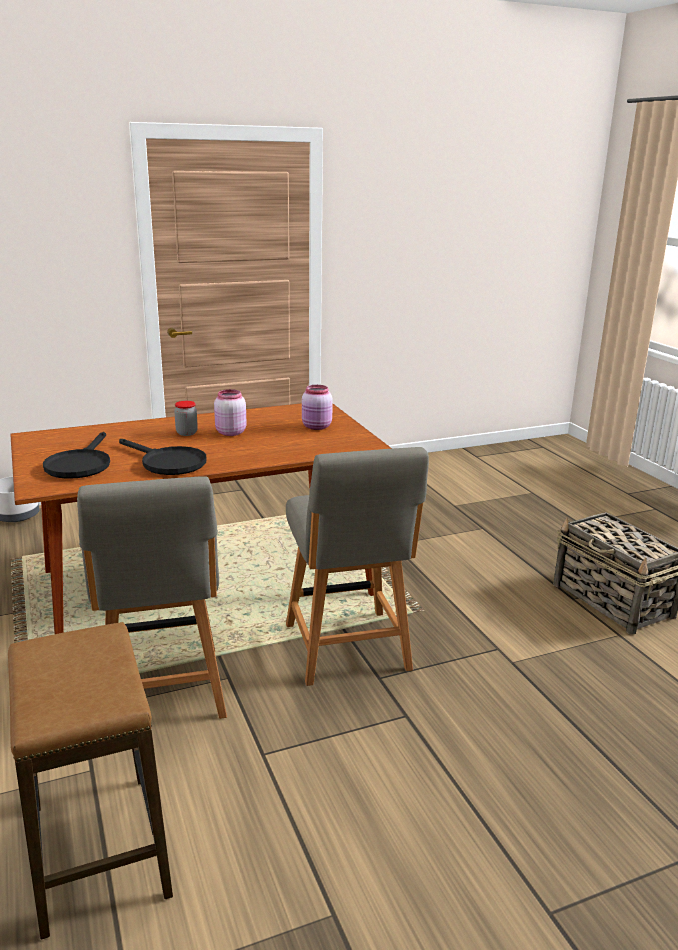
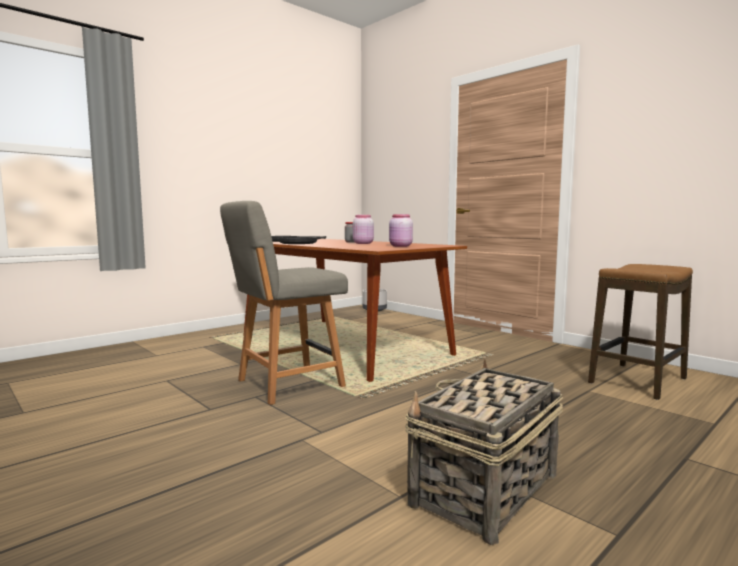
camera: 70 degrees right, 15 degrees down
(98, 850) = (98, 365): stool -> stool (637, 381)
(163, 693) = (221, 355): grey chair -> none

